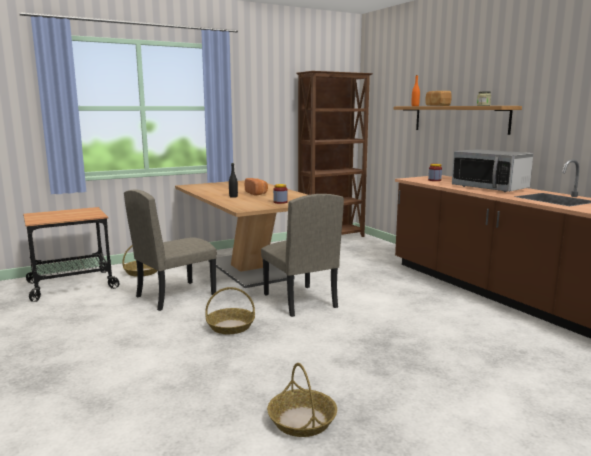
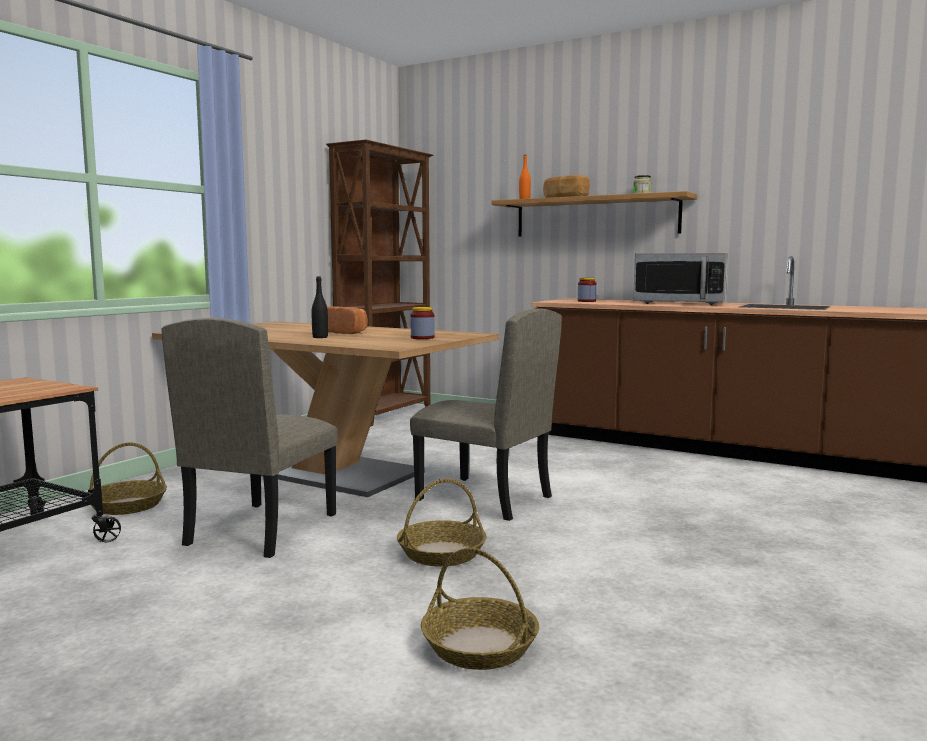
camera: 30 degrees left, 5 degrees down
(301, 420) = (770, 648): basket -> basket (479, 646)

